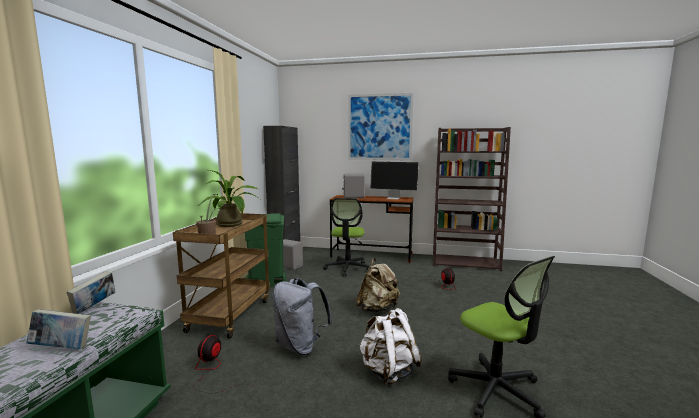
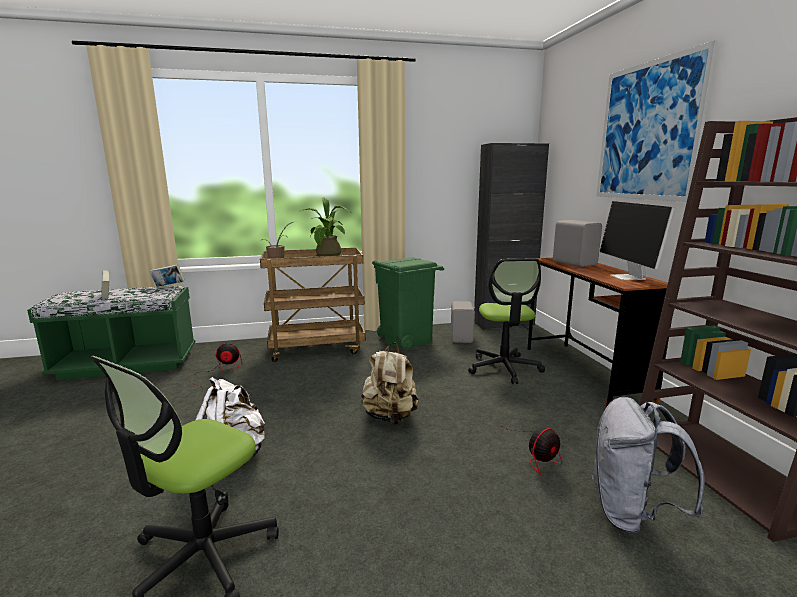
camera: 65 degrees right, 5 degrees up
(300, 346) = (272, 394): grey backpack -> grey backpack (632, 514)
(347, 268) = (504, 368): office chair -> office chair turned 75 degrees counterclockwise

